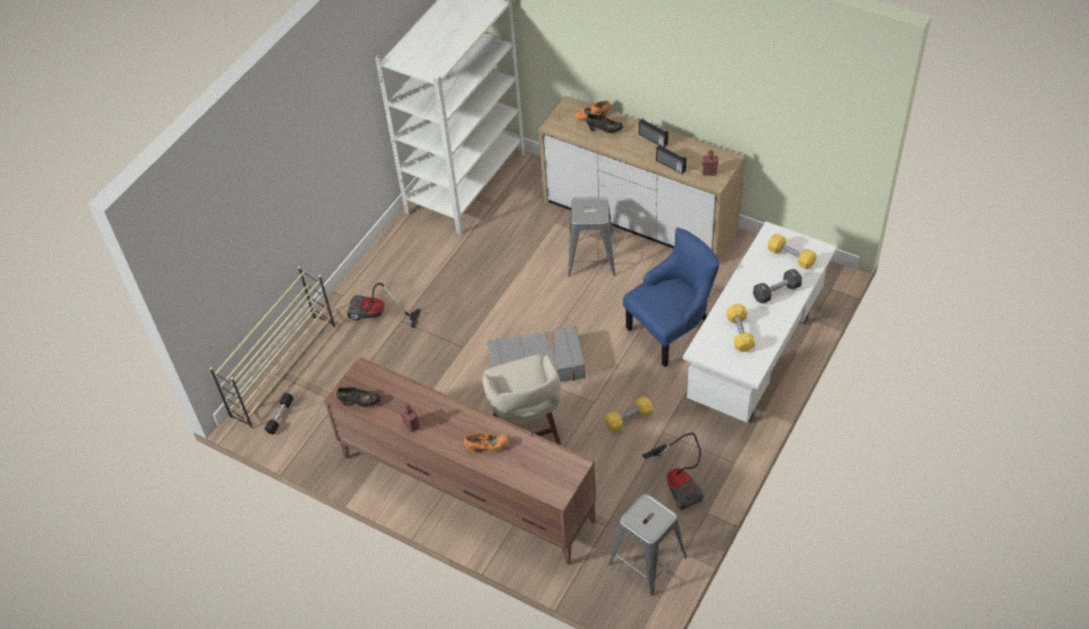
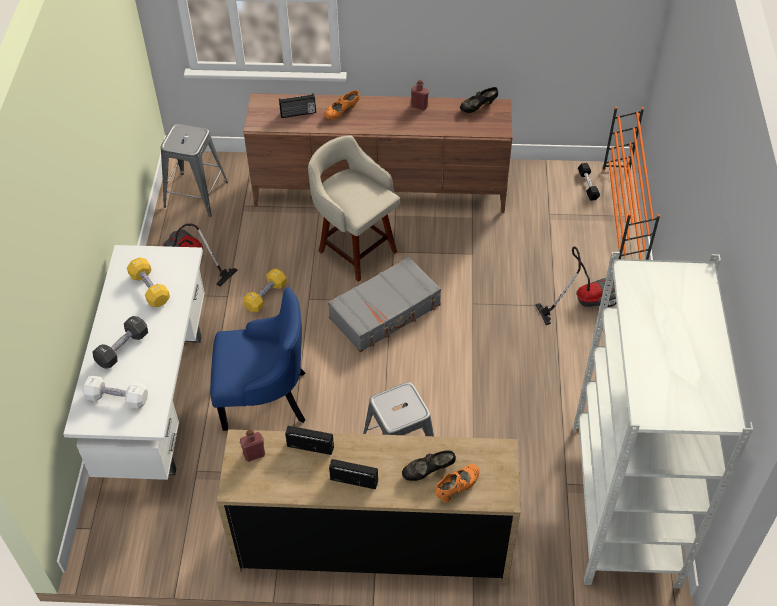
camera: 150 degrees right, 0 degrees up
(284, 371) = (622, 221): beige shoe rack -> orange shoe rack
(529, 463) = (298, 113): none -> radio
(670, 333) = (263, 399): blue chair -> blue chair turned 120 degrees counterclockwise
(791, 257) = (117, 398): yellow dumbbell -> white dumbbell

